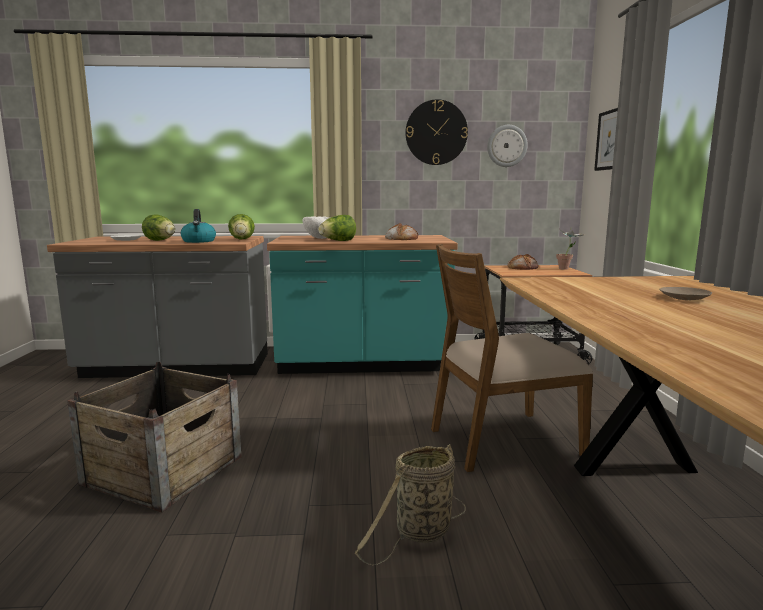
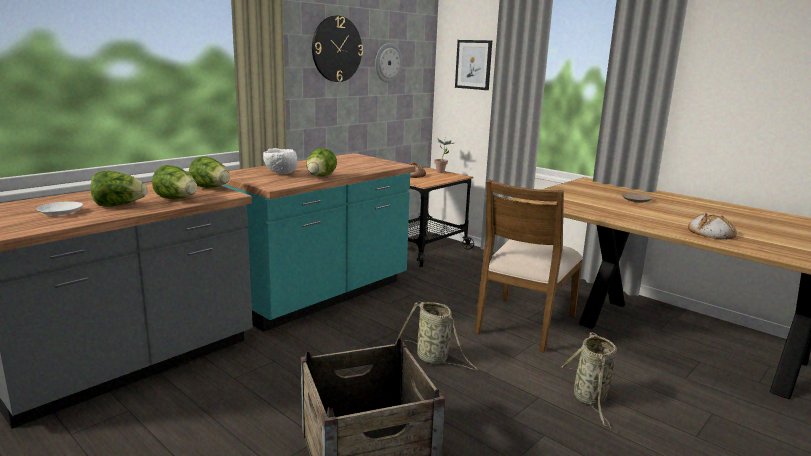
camera: 45 degrees left, 5 degrees up
(199, 241) = (177, 199): kettle -> lettuce
(350, 434) = (434, 358): none -> basket
(401, 238) = (352, 164): bread -> bread (711, 233)

